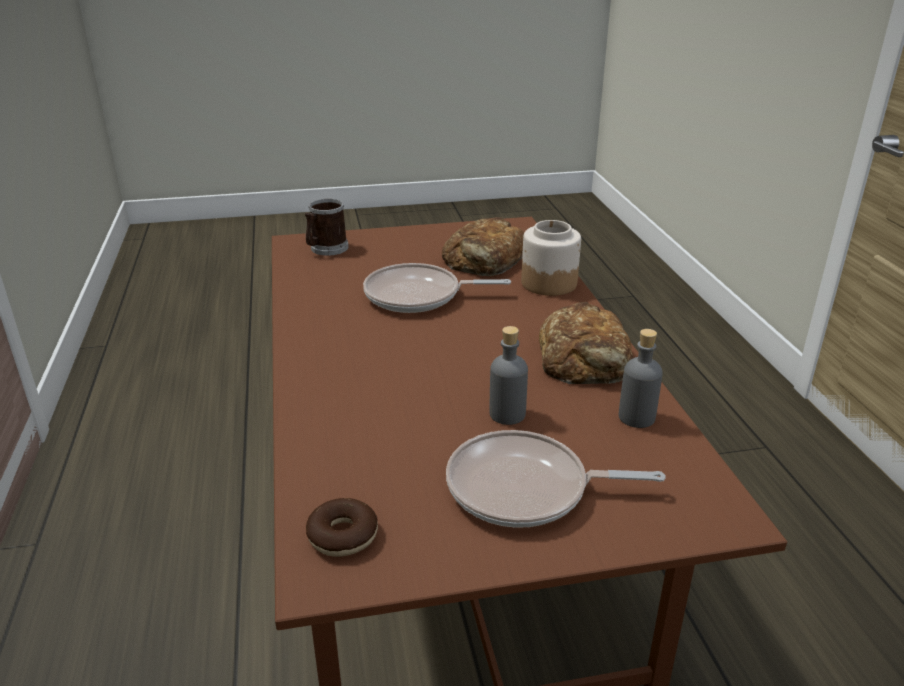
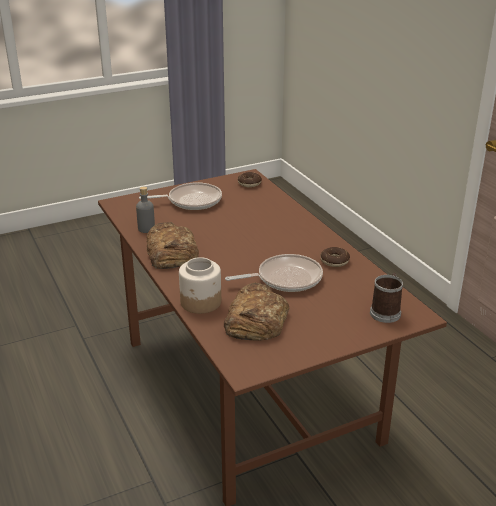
camera: 165 degrees right, 0 degrees up
(326, 309) = (334, 261): none -> donut
(507, 414) = (205, 222): grey bottle -> none

